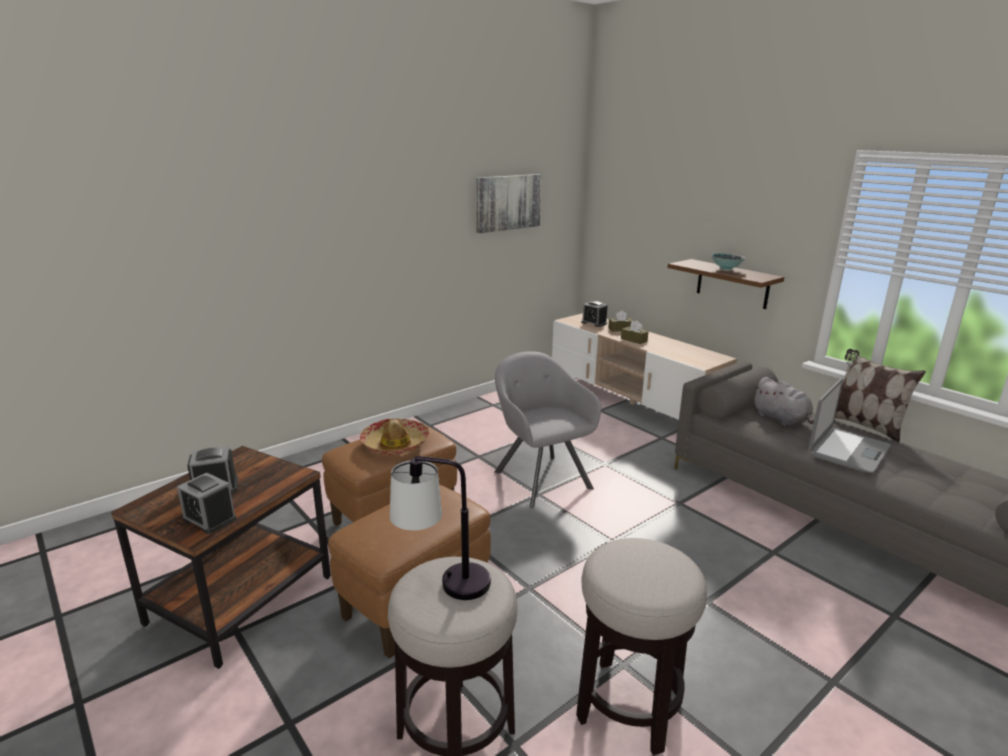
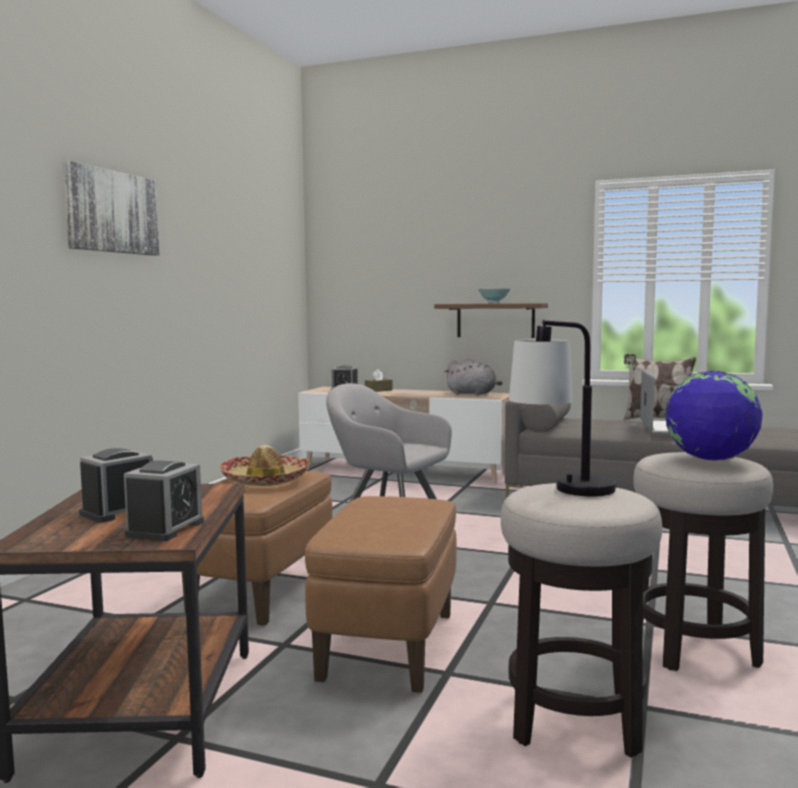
camera: 30 degrees left, 15 degrees down
(209, 519) = (165, 528): alarm clock -> alarm clock turned 75 degrees counterclockwise
(508, 202) = (247, 252): picture -> picture (112, 212)
(634, 340) = (404, 394): brown tissue box -> none
(650, 571) = (710, 459): none -> globe
(782, 419) = (596, 424): grey plush toy -> grey plush toy (473, 394)

